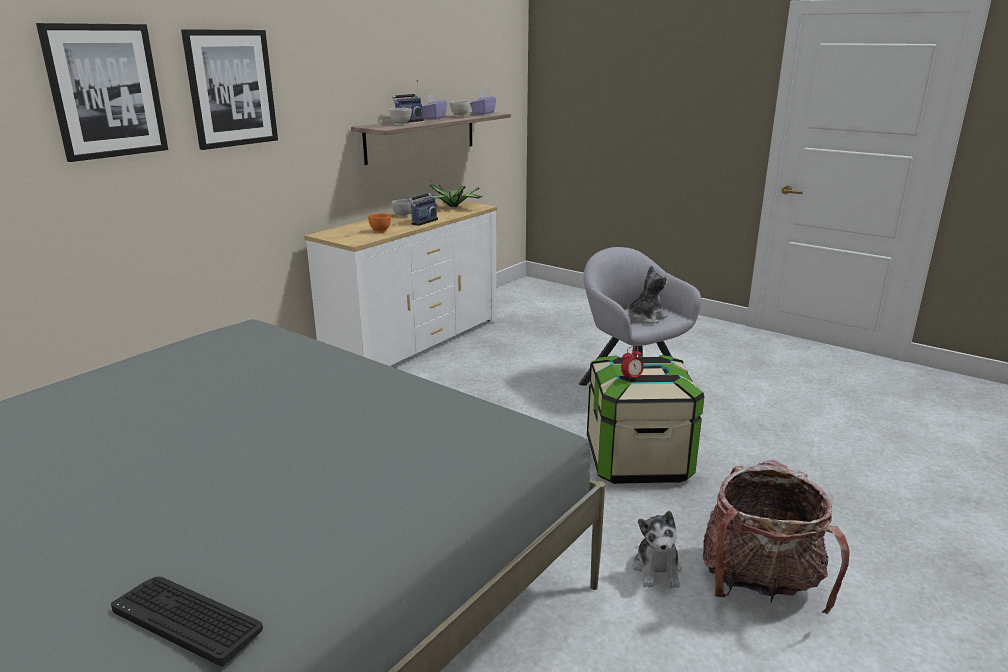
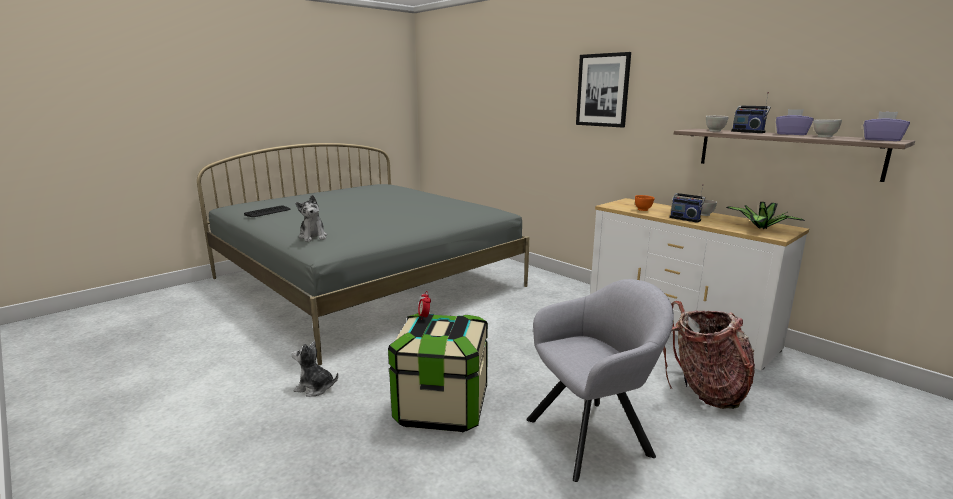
camera: 100 degrees right, 5 degrees down
(106, 91) = (542, 88): picture -> none
(645, 318) = (585, 357): plush toy -> plush toy (313, 237)
(759, 585) = (266, 425): backpack -> backpack (705, 390)

